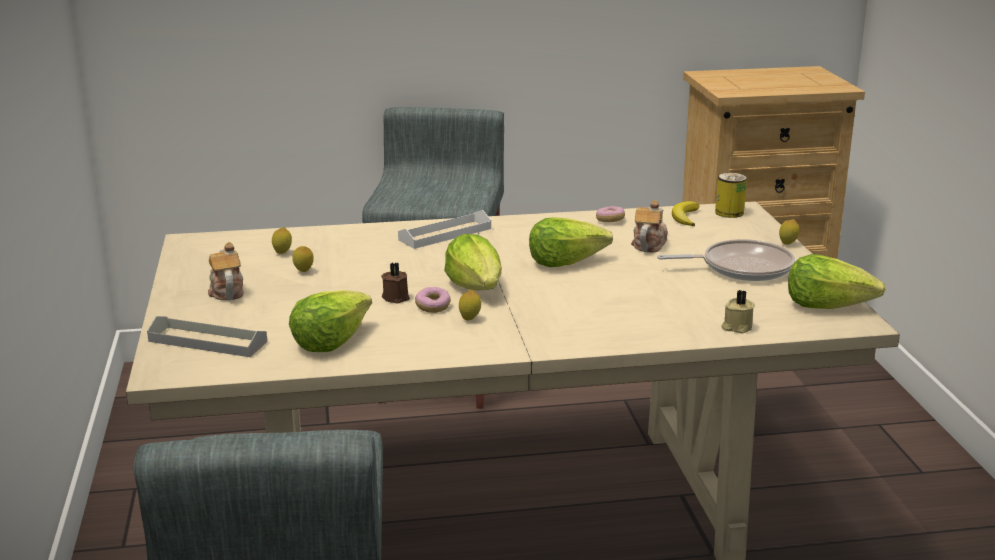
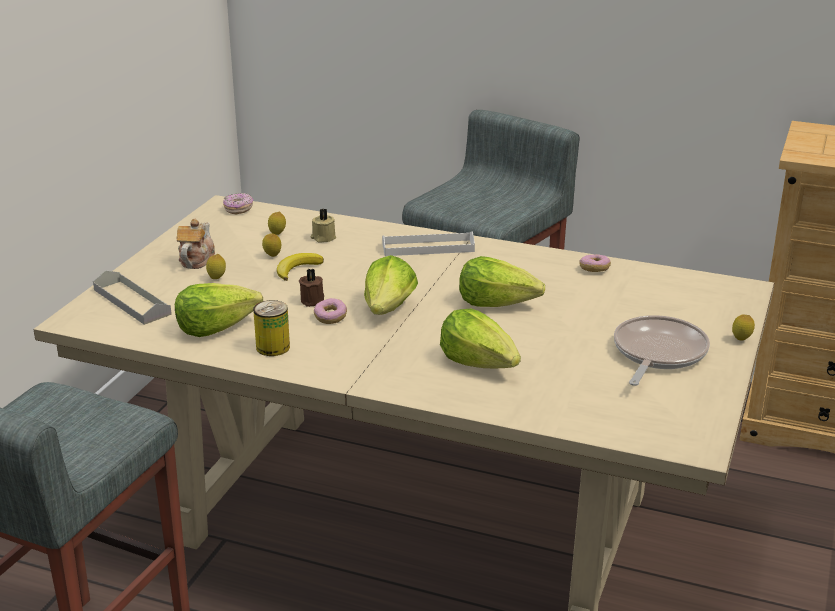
camera: 30 degrees right, 5 degrees up
(211, 241) = (238, 210): none -> donut
(470, 319) = (345, 338): lemon -> lemon (217, 279)
(648, 244) = (598, 304): teapot -> none
(685, 217) = (673, 283): banana -> banana (297, 269)
(729, 212) = (726, 289): can -> can (273, 347)
(736, 327) = (568, 415): beige candle -> beige candle (323, 238)
(741, 268) = (657, 353): frying pan -> frying pan turned 90 degrees counterclockwise
(828, 305) = (691, 419): lettuce -> lettuce (479, 363)

